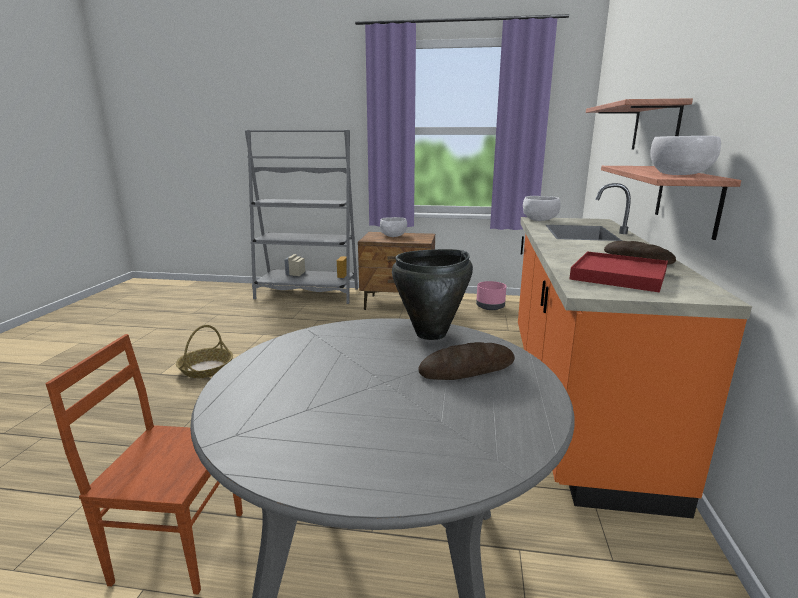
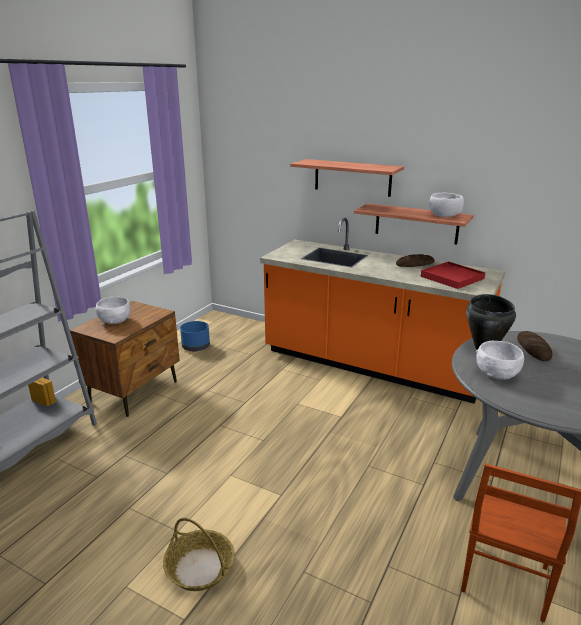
camera: 70 degrees left, 5 degrees up
(490, 307) = (195, 347): pink planter -> blue planter
(540, 220) = (280, 255): white bowl -> white bowl (496, 373)

